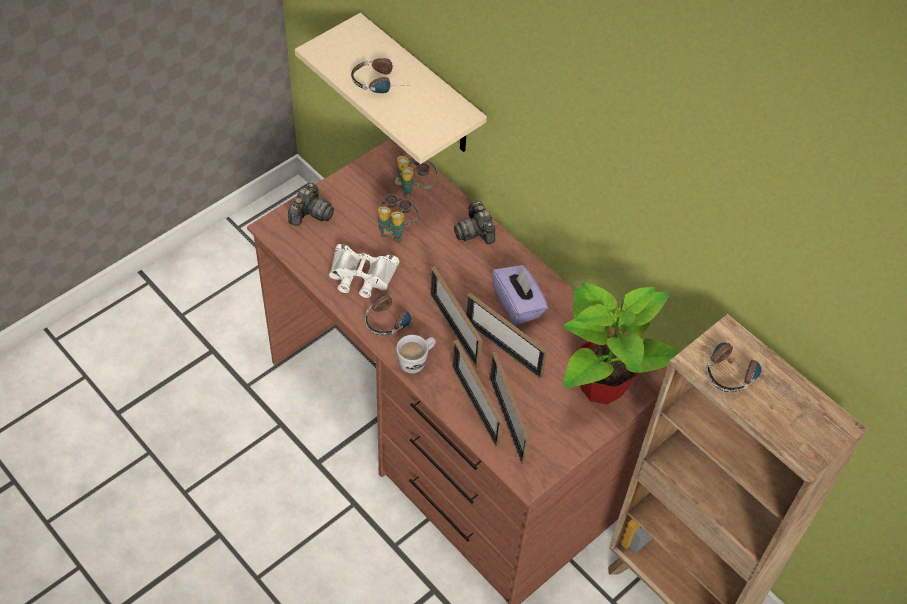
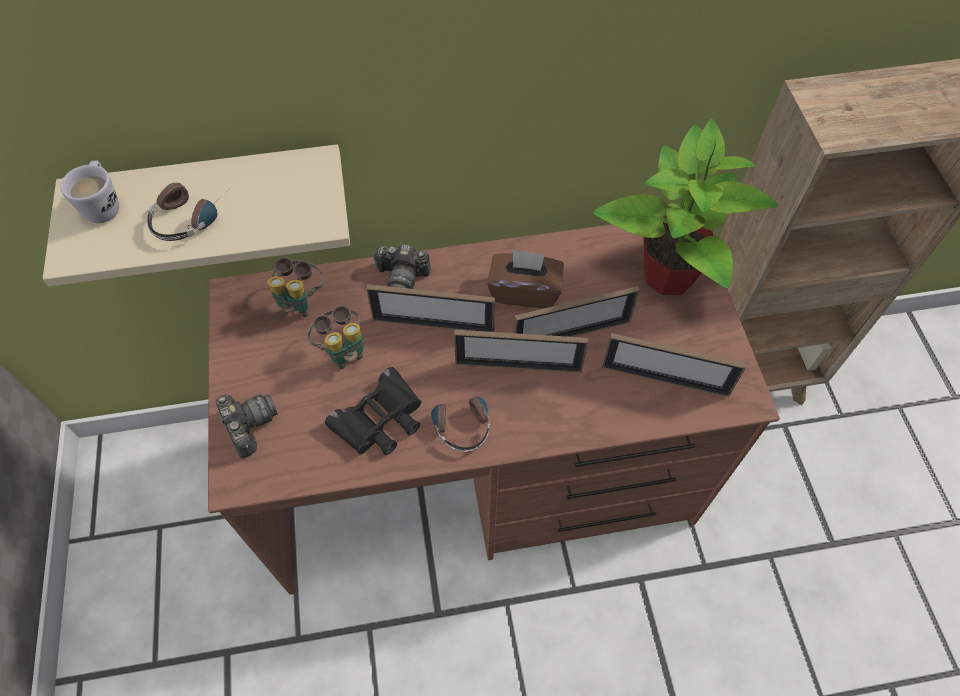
camera: 55 degrees left, 5 degrees up
(361, 276) = (381, 420): white binoculars -> black binoculars
(416, 361) = (537, 426): white mug -> white mug (104, 205)
(475, 406) = (630, 400): picture frame -> picture frame (433, 325)
(518, 305) = (524, 291): purple tissue box -> brown tissue box
(733, 368) = (861, 110): headphones -> none

